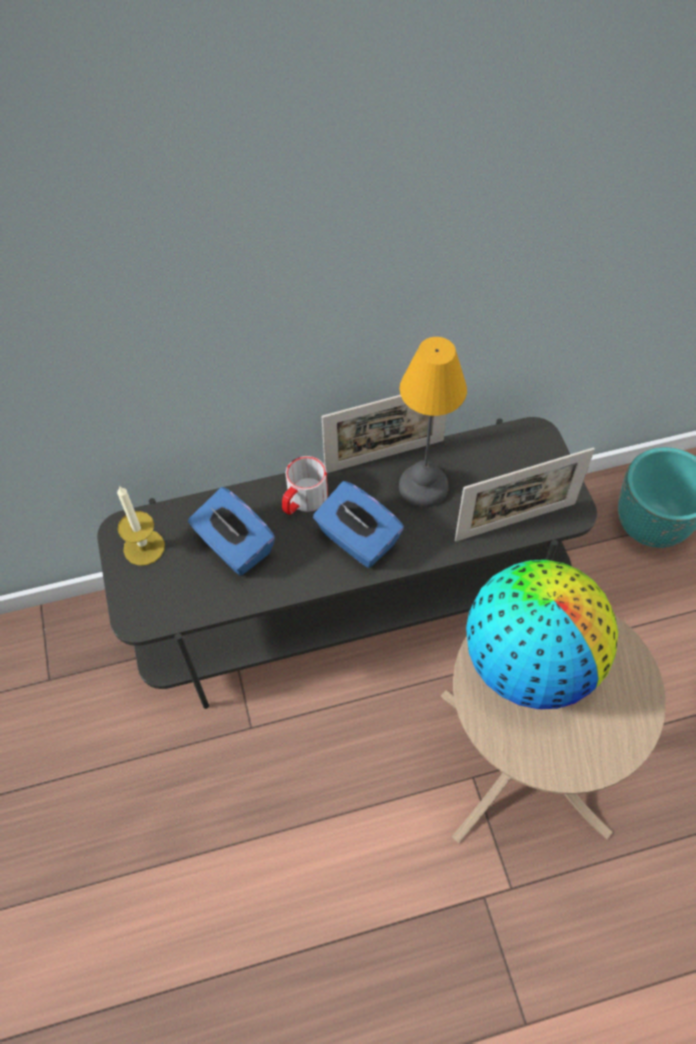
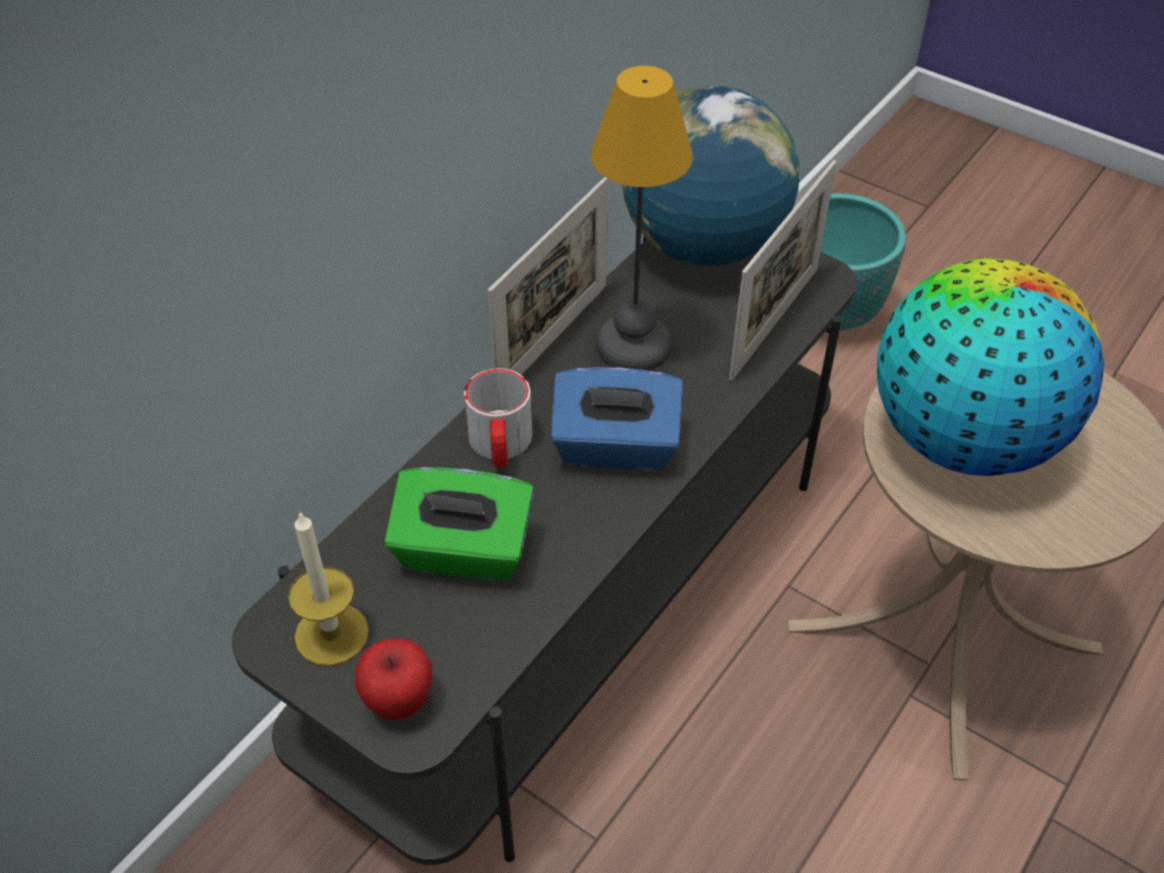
camera: 40 degrees left, 10 degrees down
(142, 601) = (399, 702): none -> apple
(234, 546) = (463, 552): blue tissue box -> green tissue box
(522, 449) = (703, 246): none -> globe

